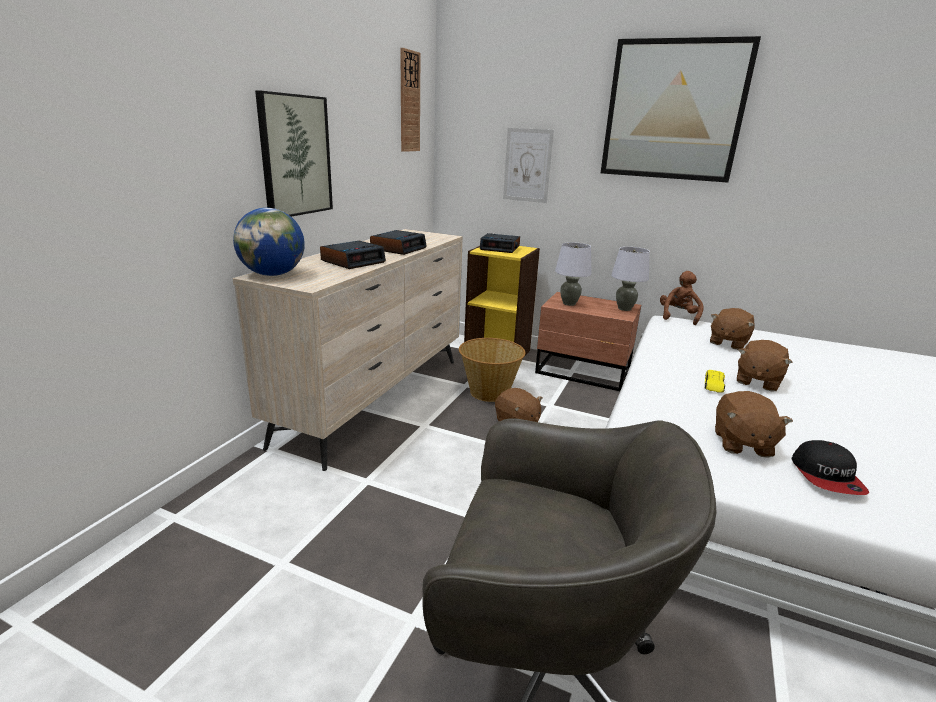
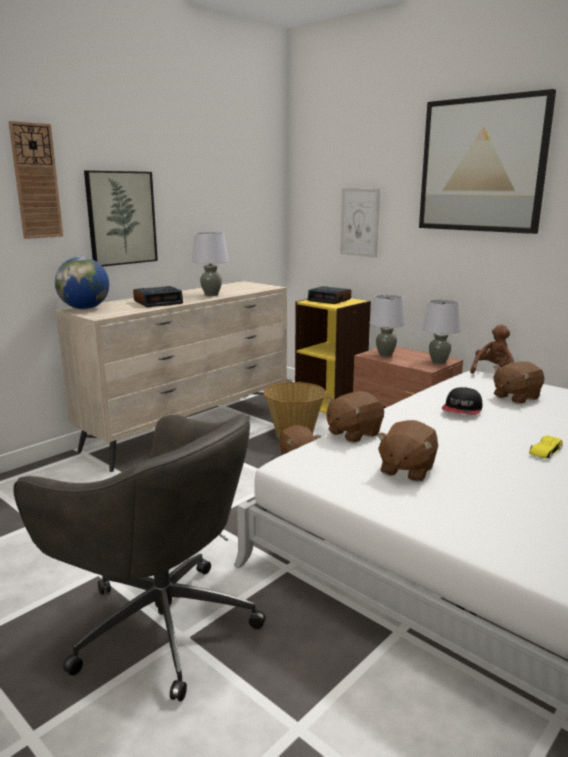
camera: 20 degrees right, 5 degrees down
(398, 248) = (211, 294): alarm clock -> grey table lamp
(409, 102) = (251, 170): wall clock -> wall clock (36, 181)
(713, 385) = (443, 427): yellow toy car -> yellow toy car (545, 451)
(757, 381) = (495, 428): brown plush toy -> brown plush toy (353, 433)
(827, 476) = (455, 501): cap -> cap (462, 409)

